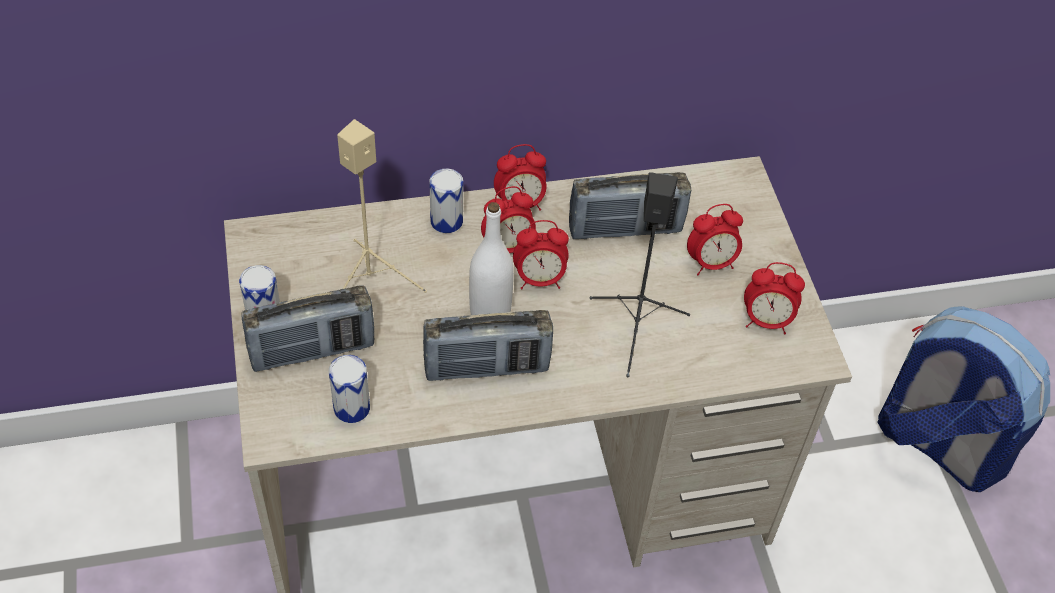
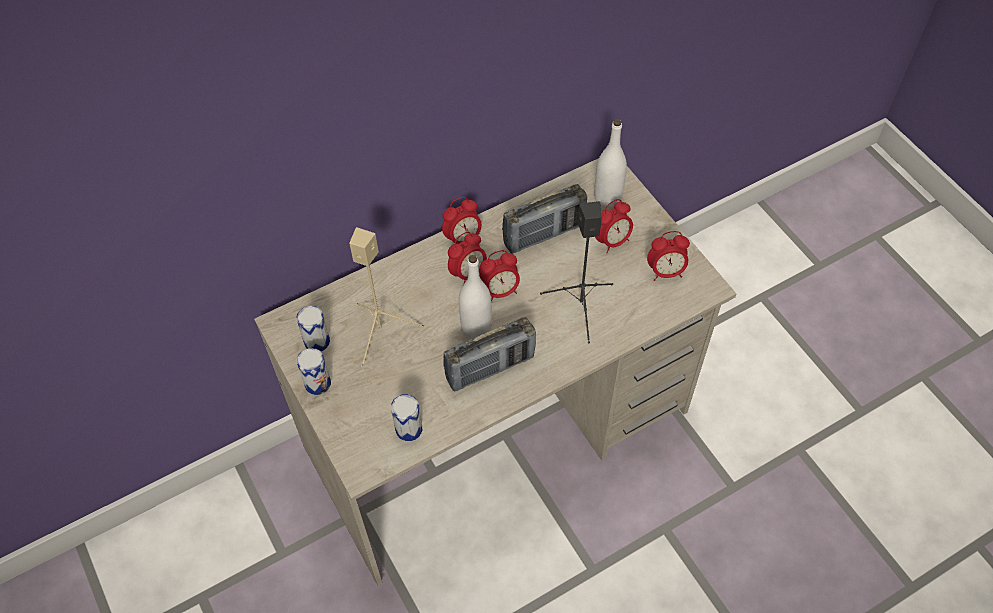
camera: 15 degrees left, 5 degrees up
(312, 351) = (362, 396): radio -> none
(446, 221) = (416, 268): can -> can (317, 341)
(727, 209) = (607, 198): none -> white bottle
(937, 443) = (770, 304): backpack -> none

